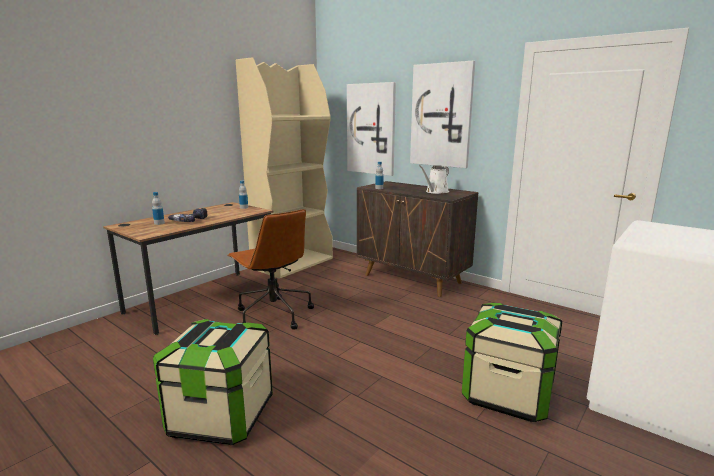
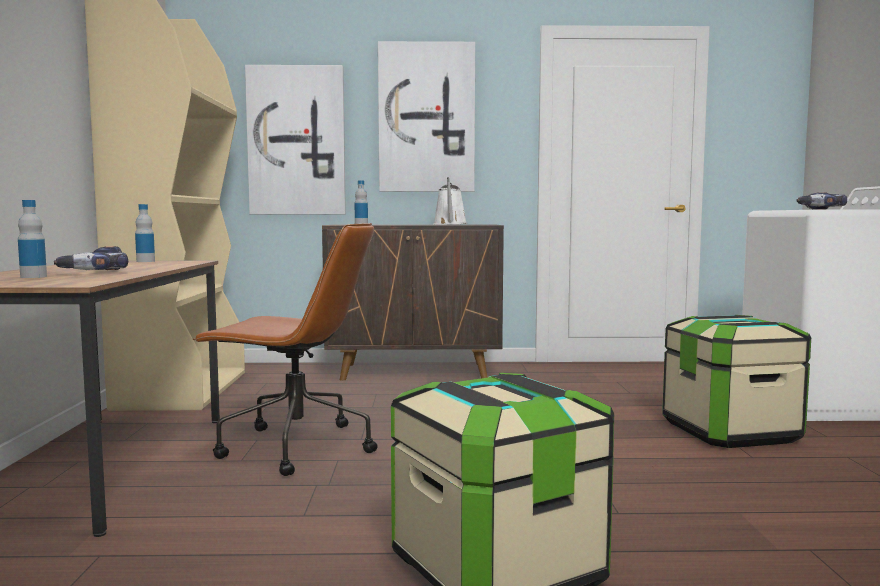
camera: 40 degrees left, 10 degrees down
(665, 235) = (814, 209): none -> power drill

